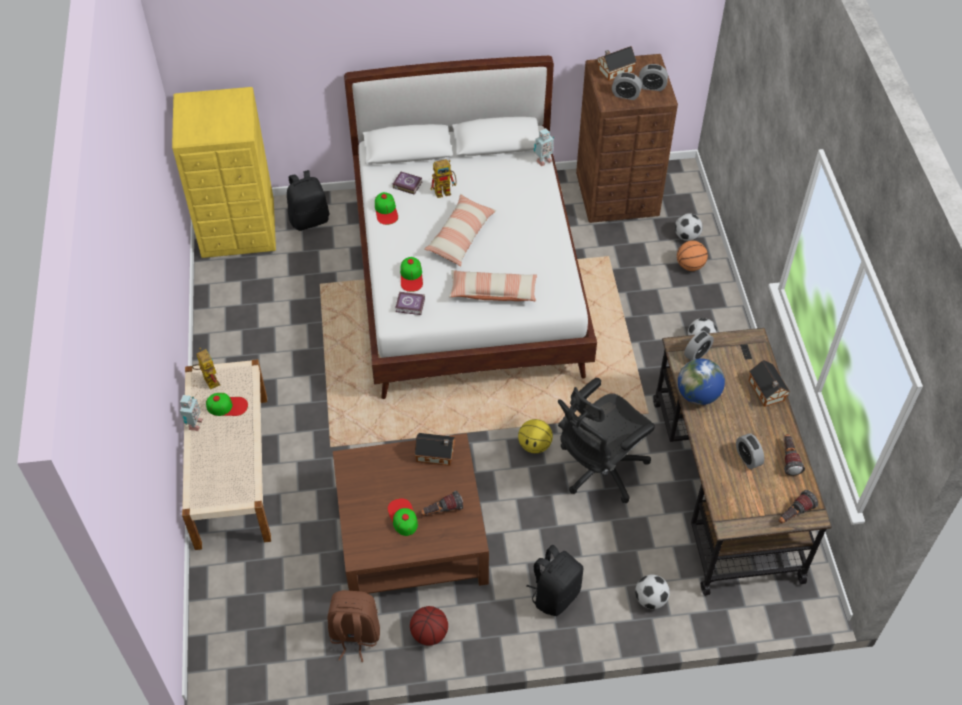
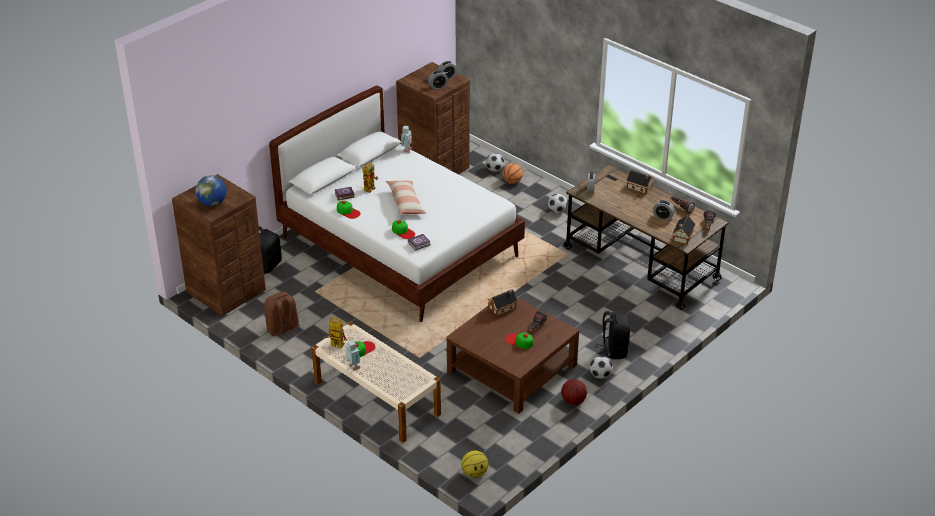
camera: 40 degrees left, 15 degrees down
(238, 228) = (226, 291): yellow dresser -> brown dresser
(354, 635) = (536, 424): brown backpack -> brown backpack (283, 330)
(493, 292) = (455, 217): pillow -> none
(535, 445) = (528, 297): basketball -> basketball (475, 473)
(599, 470) = (573, 289): office chair -> none
(614, 70) = (418, 79): toy house -> toy house (682, 237)
(650, 599) = (660, 326): football -> football (600, 375)
(698, 395) = (611, 205): globe -> globe (212, 203)

